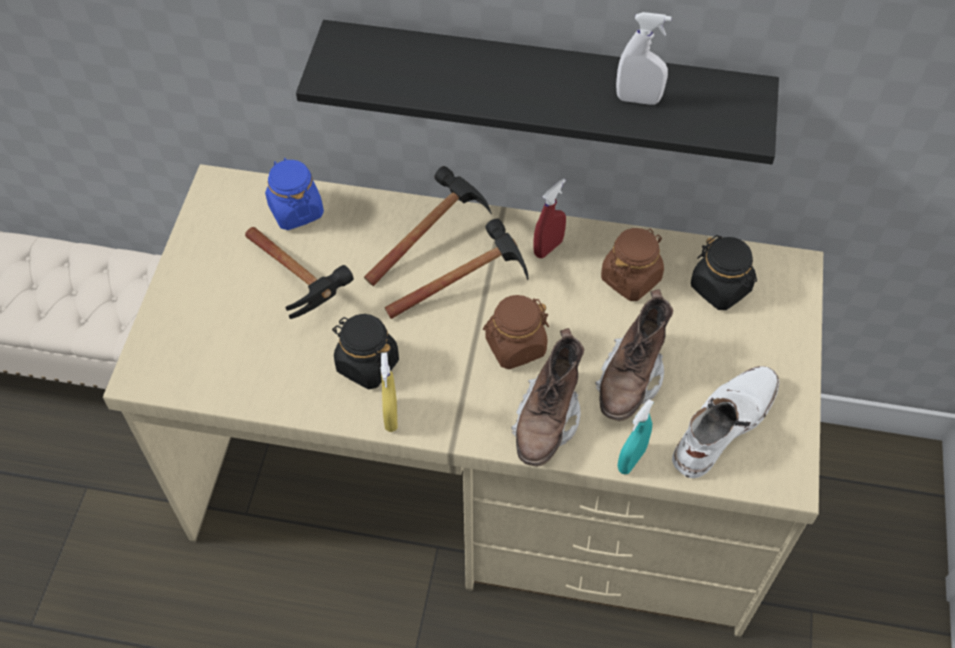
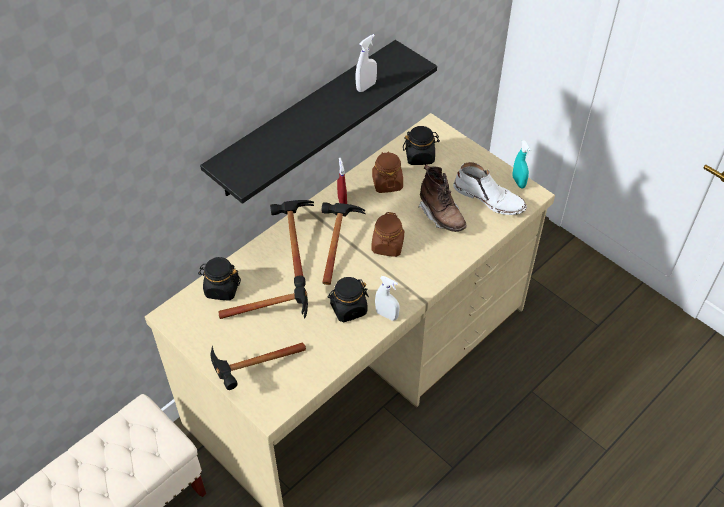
camera: 55 degrees left, 5 degrees down
(187, 319) = (250, 373): none -> hammer
(296, 210) = (222, 289): blue jar -> black jar
(391, 416) = (386, 315): yellow spray bottle -> white spray bottle
(546, 421) = (438, 257): brown boot -> none
(631, 460) = (482, 239): turquoise spray bottle -> turquoise spray bottle (518, 182)
(722, 424) = (489, 198): white boot -> white boot turned 135 degrees clockwise

